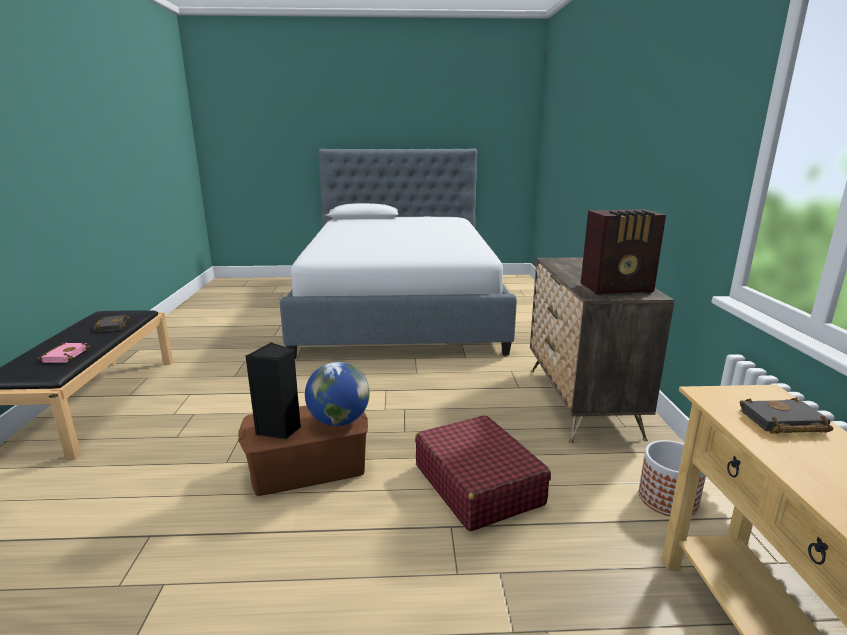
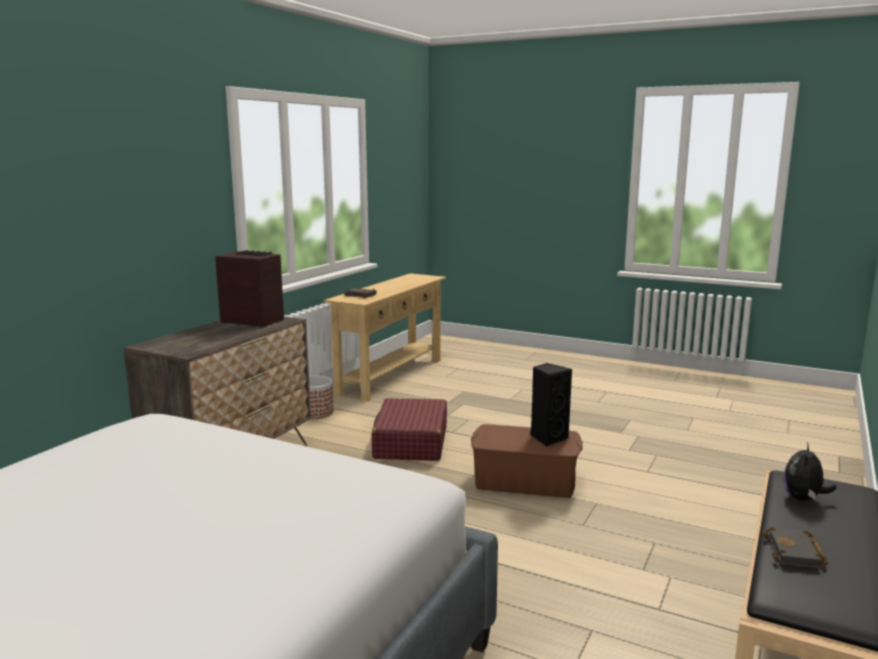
camera: 150 degrees left, 5 degrees down
(65, 355) = (803, 499): pink book -> plush toy
(339, 421) = (498, 432): globe -> none

